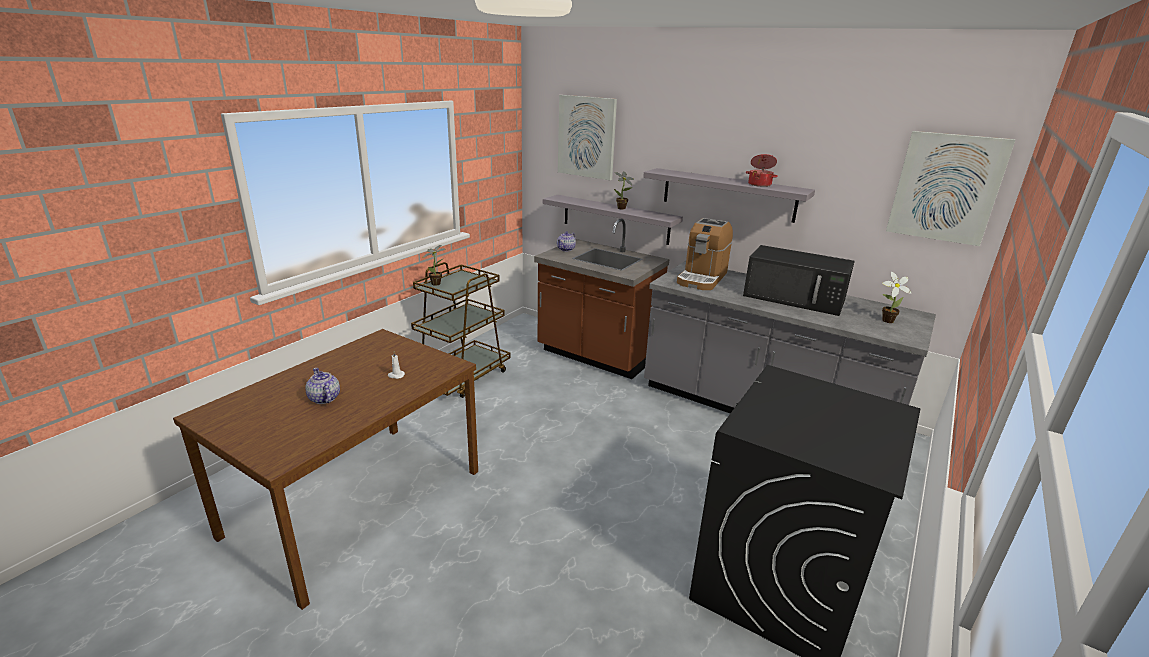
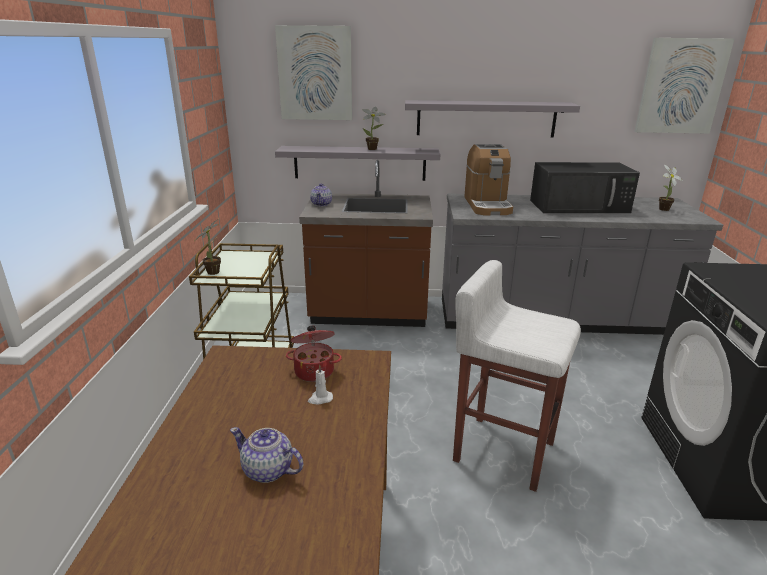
camera: 30 degrees left, 0 degrees up
(584, 486) = (502, 450): none -> white stool
(760, 184) = (525, 103): cooking pot -> cooking pot (314, 371)

